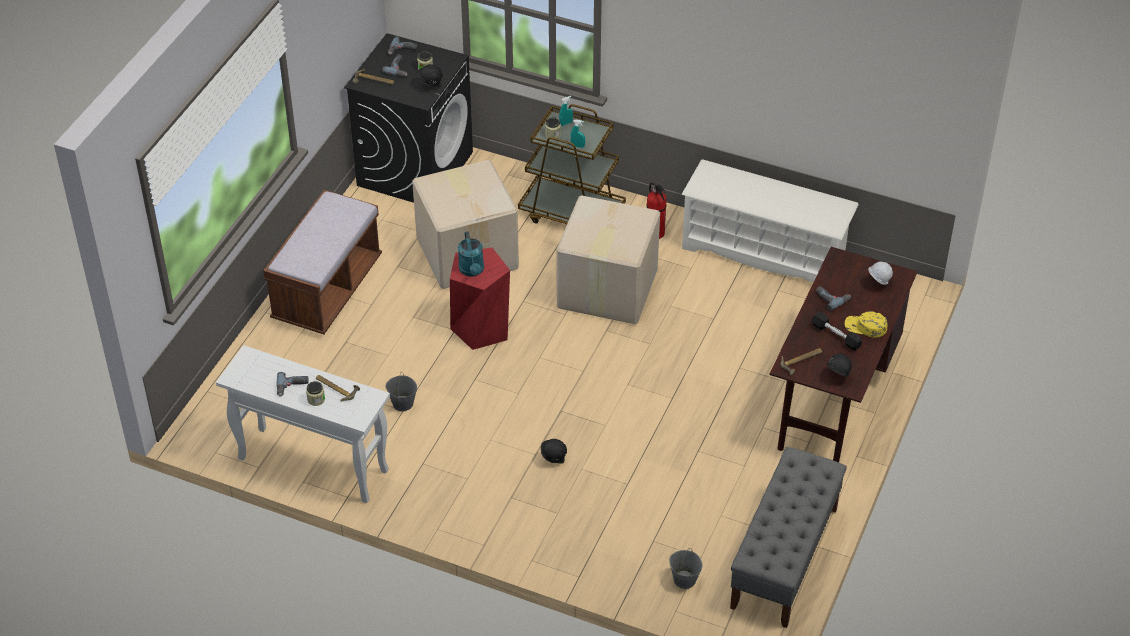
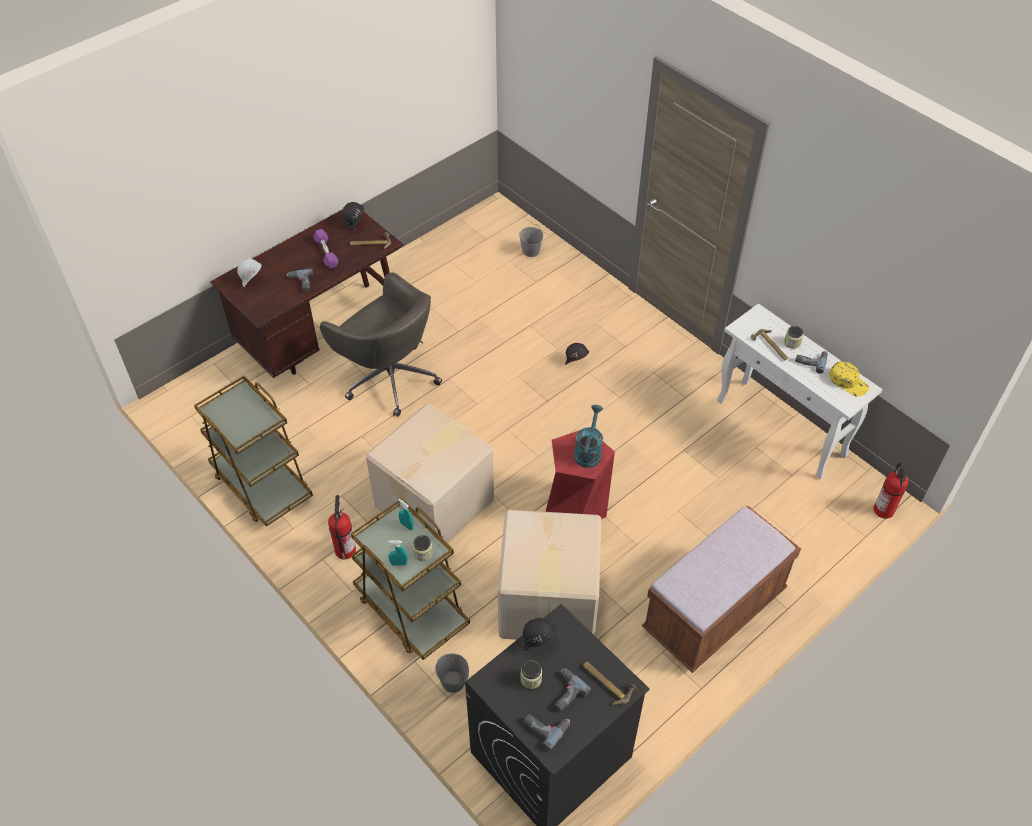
camera: 155 degrees left, 5 degrees up
(193, 420) = (884, 510): none -> fire extinguisher
(402, 403) = (682, 456): grey bucket -> grey bucket (453, 682)
(731, 379) = (389, 377): none -> grey office chair
(764, 252) = (262, 485): white shoe rack -> brown cart
(784, 558) = (452, 241): grey bench -> none
(836, 335) = (326, 253): black dumbbell -> purple dumbbell
(865, 327) = (297, 252): yellow cap -> yellow cap (848, 382)

